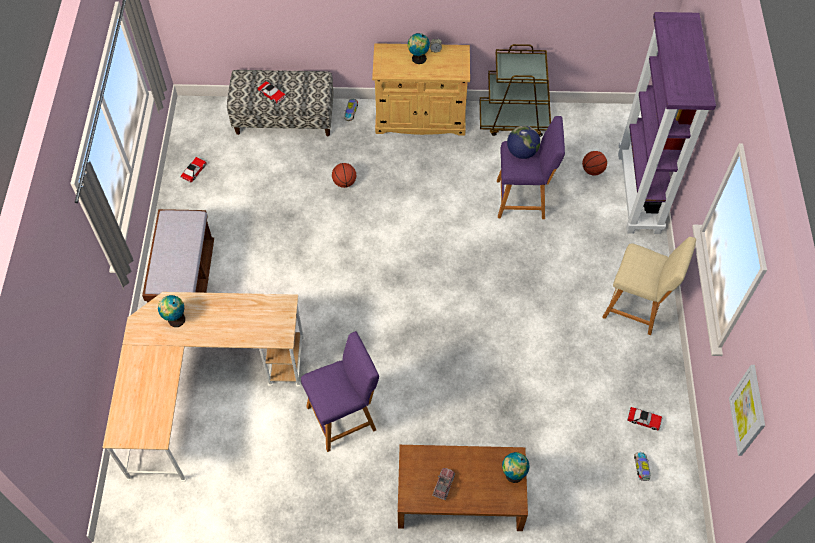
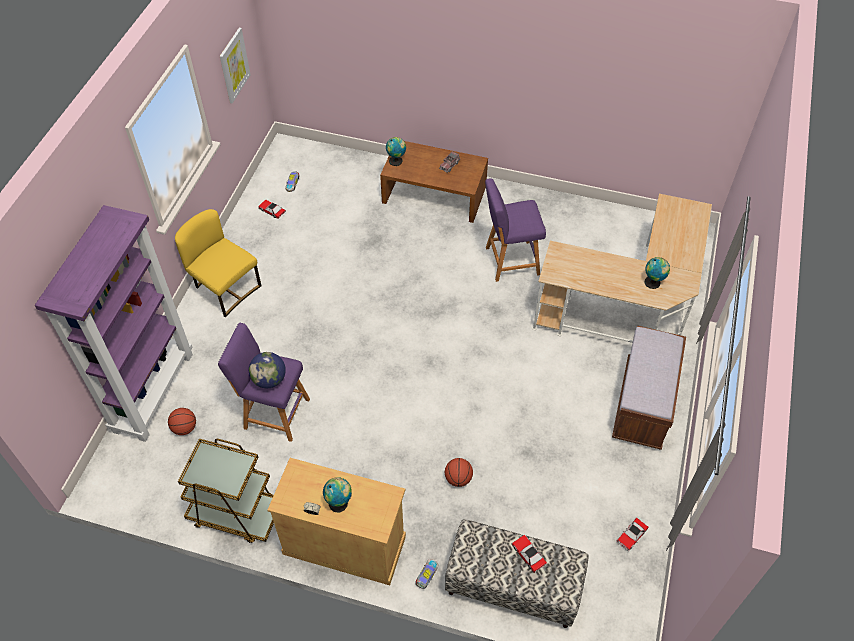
camera: 165 degrees left, 5 degrees down
(637, 307) = (225, 289): beige stool -> yellow chair

